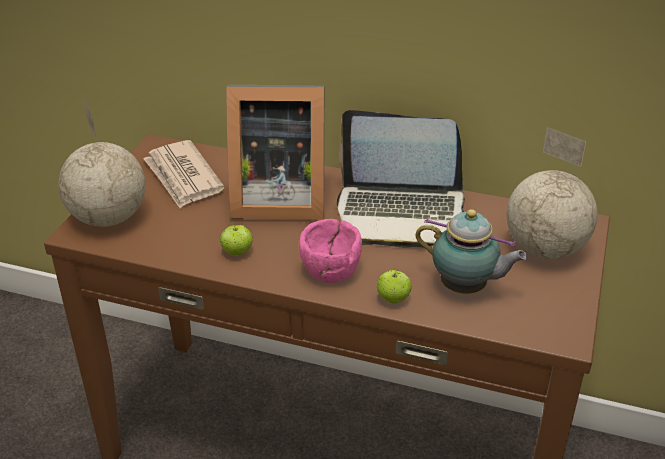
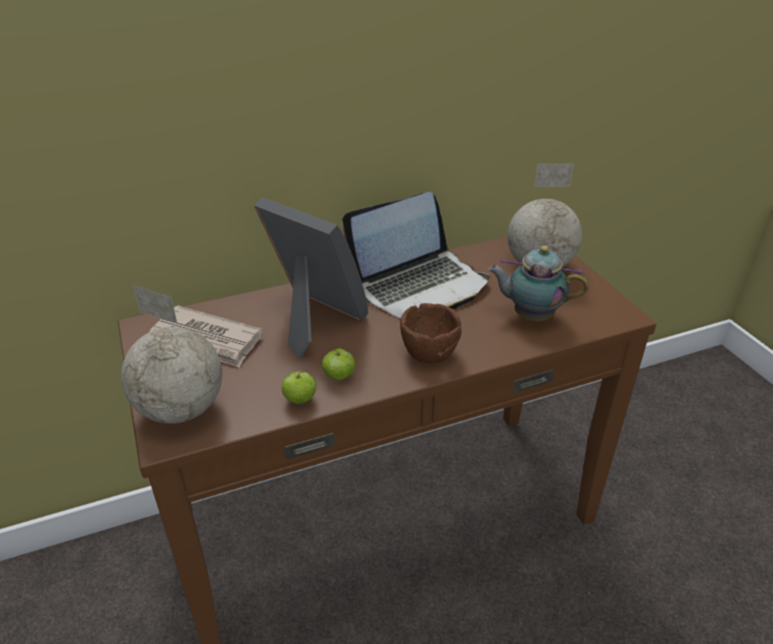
camera: 40 degrees left, 0 degrees up
(275, 199) = (313, 320): picture frame -> picture frame turned 105 degrees counterclockwise
(330, 270) = (428, 352): pink bowl -> brown bowl
(393, 299) = (497, 348): apple -> apple (300, 399)
(466, 288) = (530, 316): teapot -> teapot turned 150 degrees counterclockwise

